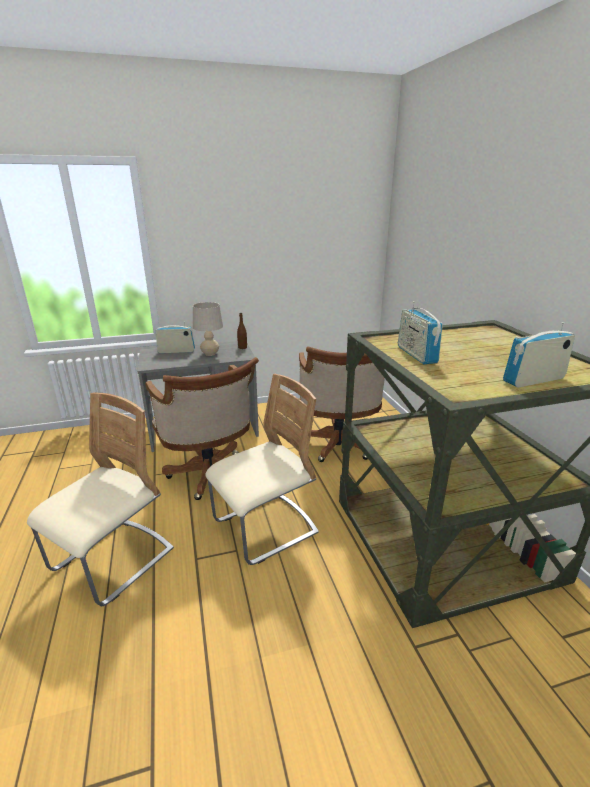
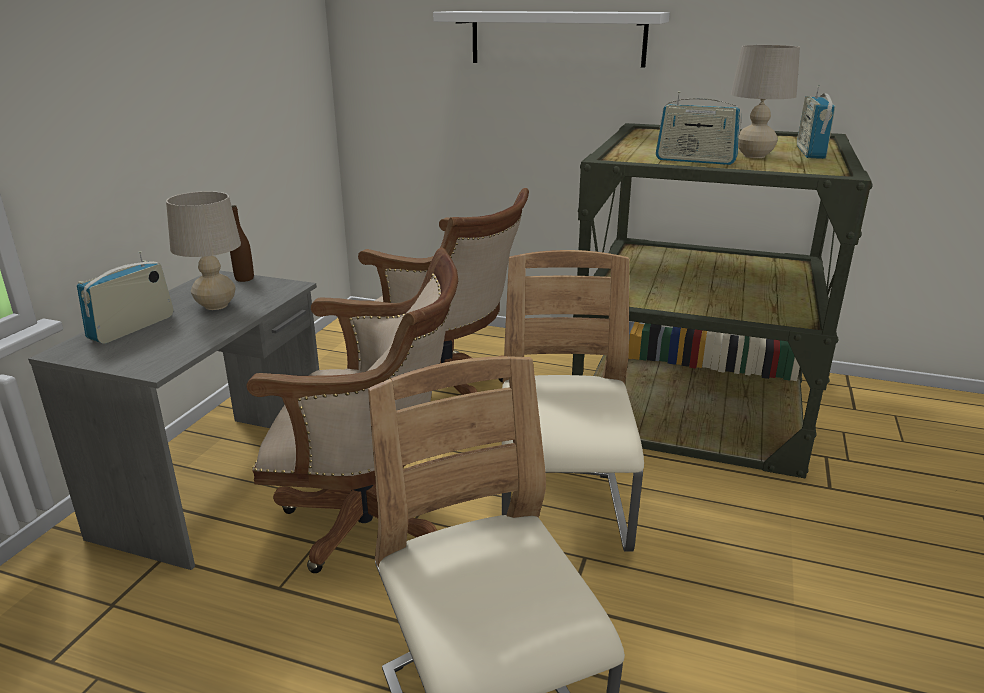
camera: 55 degrees left, 0 degrees up
(471, 366) = (754, 156): none -> beige table lamp
(474, 250) = (557, 38): none -> white shelf

